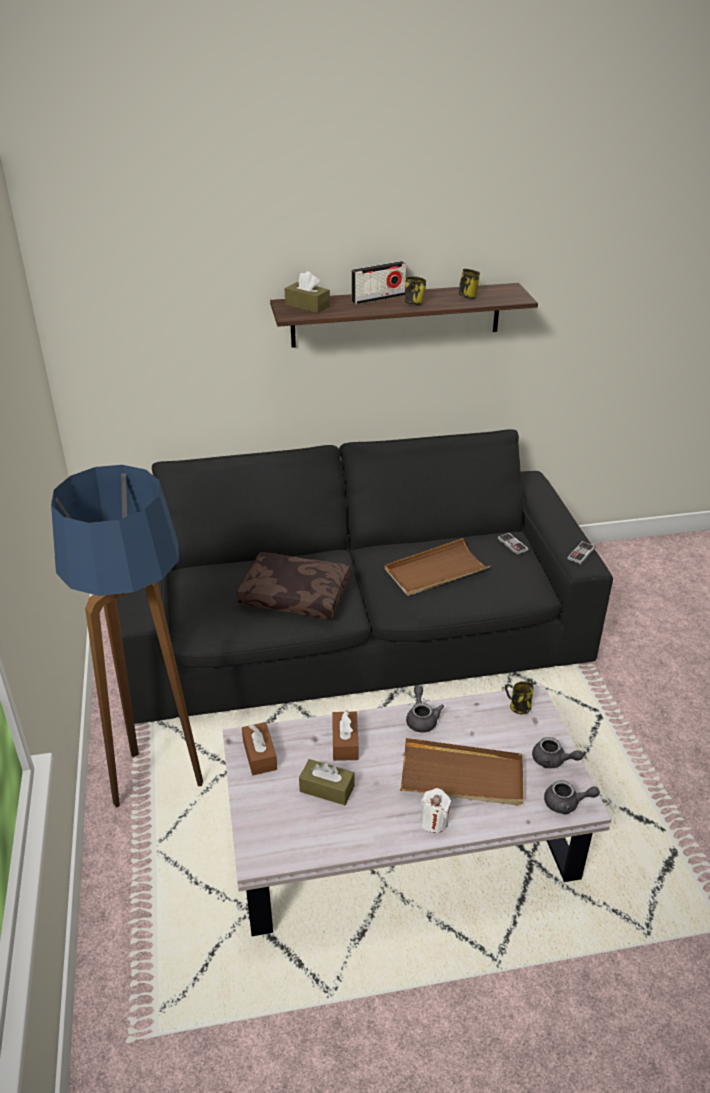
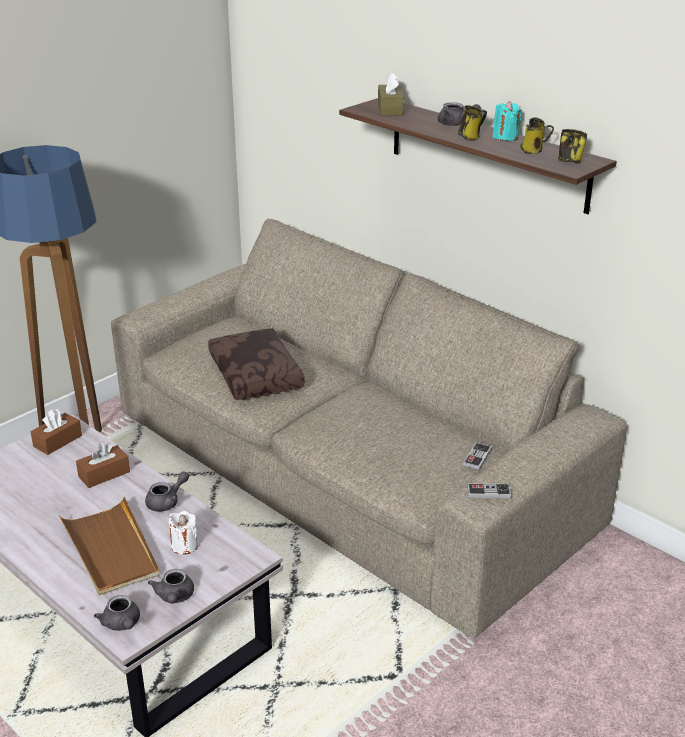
camera: 55 degrees right, 5 degrees down
(327, 789) = (44, 486): brown tissue box -> none
(354, 634) = (343, 471): black sofa -> beige sofa
(378, 298) = (456, 124): radio -> grey teapot
(430, 294) = (505, 137): none -> turquoise candle
(434, 821) = (44, 553): white candle -> white candle (184, 545)
(436, 571) = (372, 428): brown tray -> none
(518, 708) = (232, 552): mug -> mug (568, 161)

